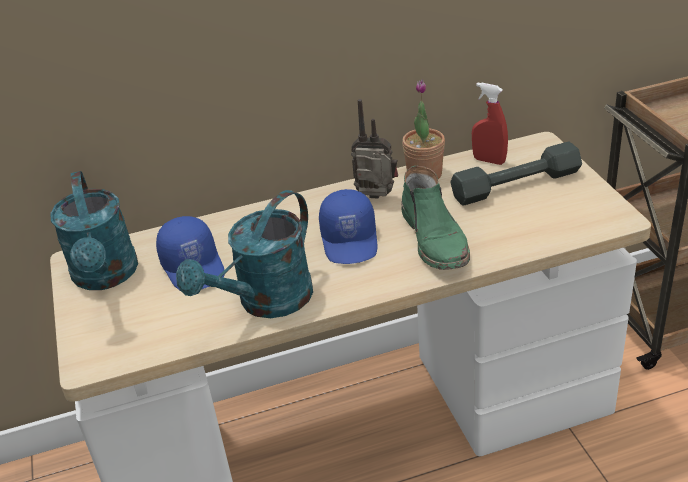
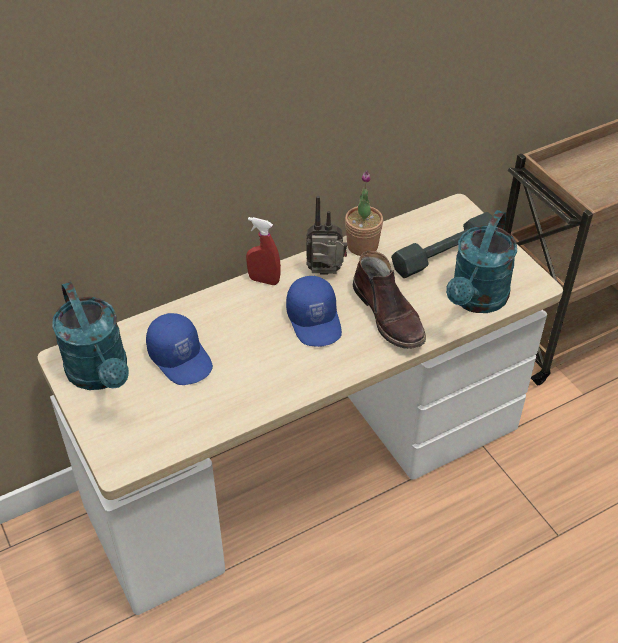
camera: 15 degrees left, 10 degrees up
(266, 303) = (259, 390): turquoise watering can -> turquoise watering can (476, 300)
(436, 239) = (389, 315): green boot -> brown boot
(489, 160) = (416, 228): red spray bottle -> red spray bottle (264, 280)

